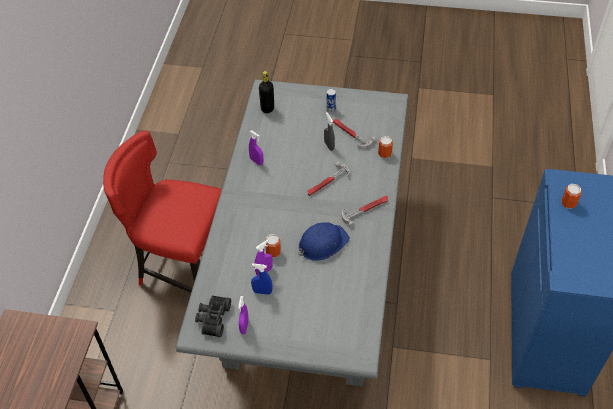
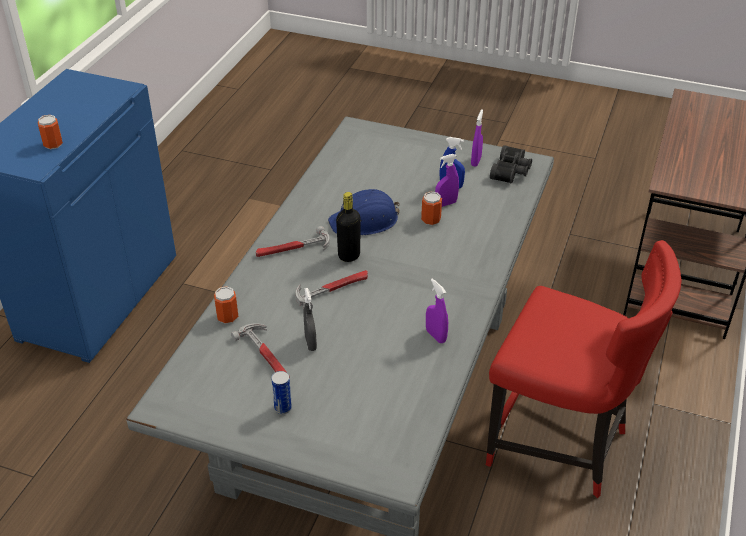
camera: 170 degrees left, 10 degrees down
(267, 109) = (400, 429): black bottle -> black bottle (349, 255)

